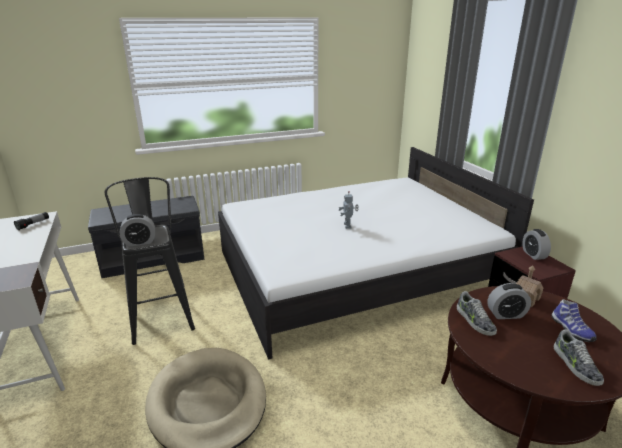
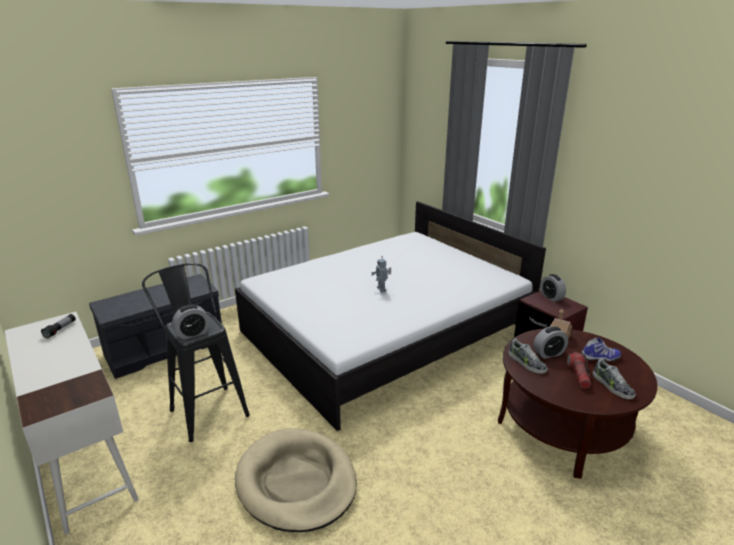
camera: 15 degrees left, 0 degrees up
(535, 344) = (579, 375): none -> flashlight
(570, 329) = (600, 358): shoe -> shoe turned 60 degrees counterclockwise

